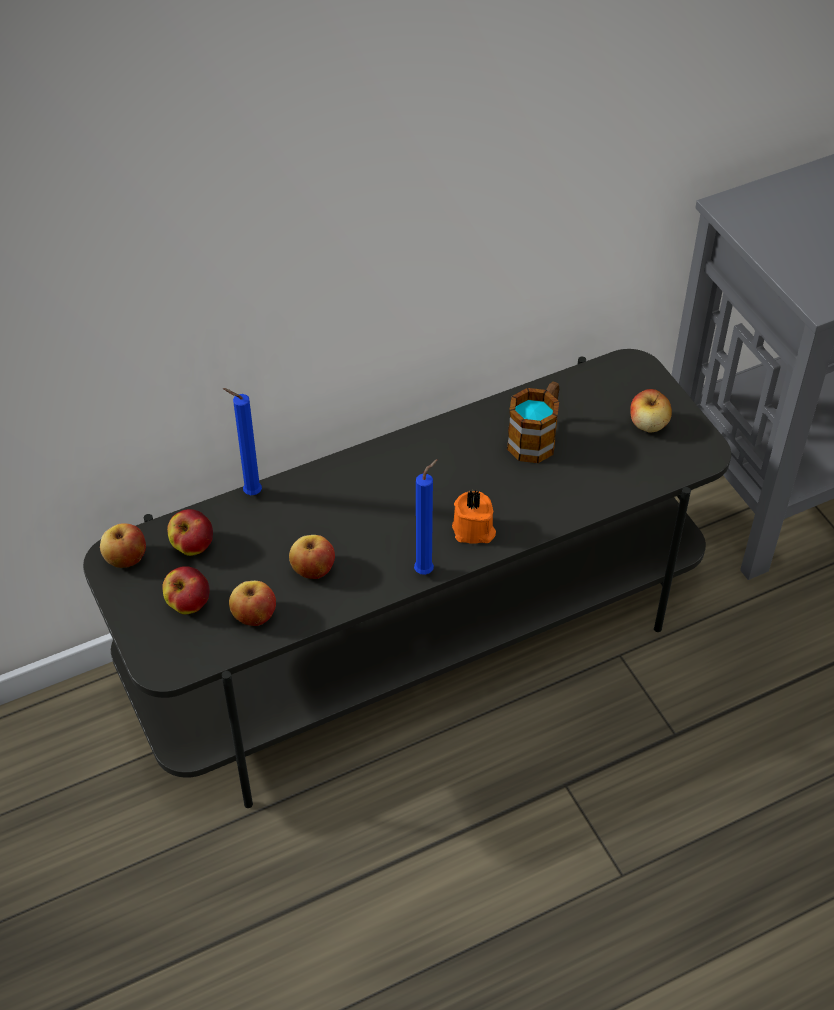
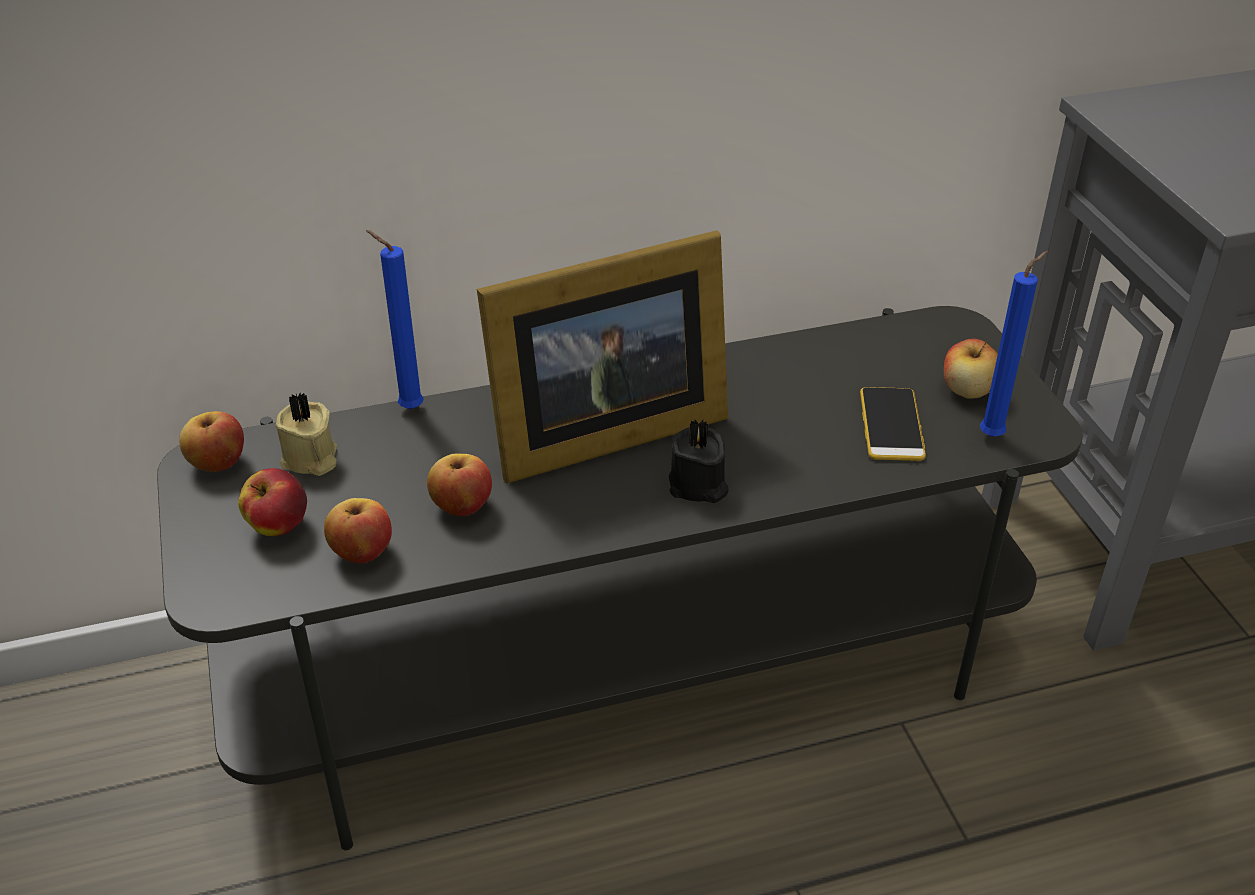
camera: 10 degrees right, 10 degrees down
(192, 546) = (310, 459): apple -> beige candle
(393, 495) = (598, 432): none -> picture frame
(426, 570) = (619, 525): blue candle -> blue candle (994, 435)
(474, 531) = (698, 486): orange candle -> black candle
(536, 437) = (809, 388): mug -> none
(599, 461) = (891, 425): none -> phone

